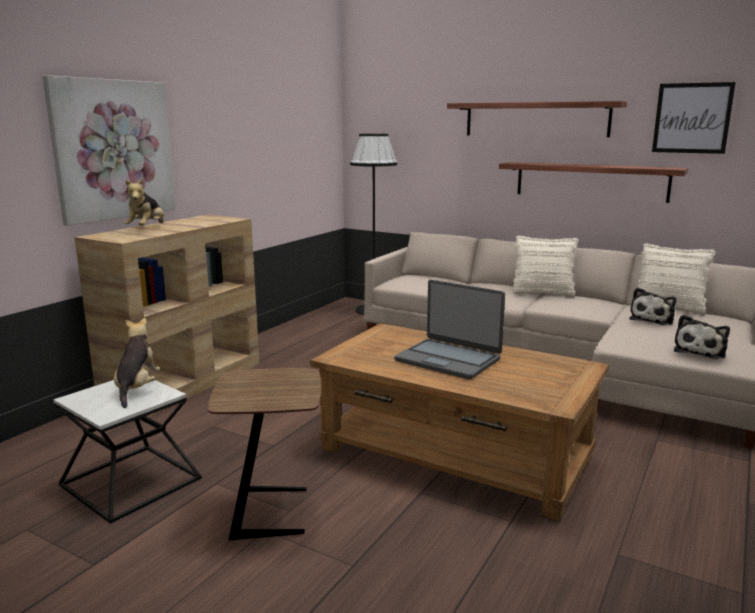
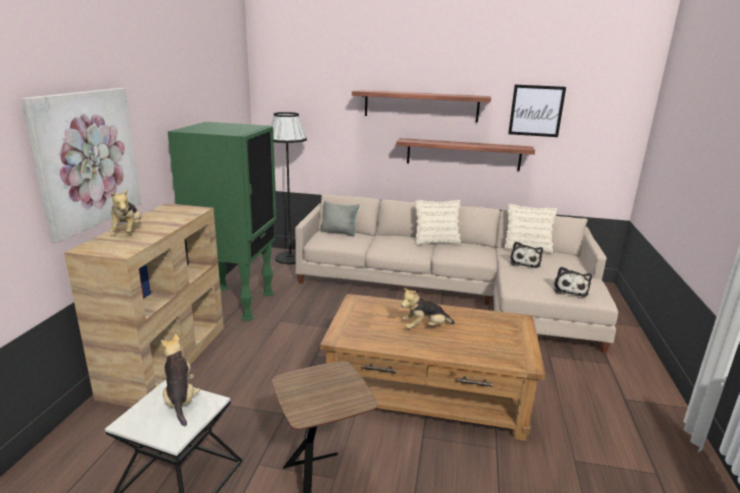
camera: 20 degrees left, 5 degrees up
(287, 343) = (236, 302): none -> green cabinet
(424, 277) = (339, 232): none -> grey pillow
(448, 359) = (425, 328): laptop -> plush toy

